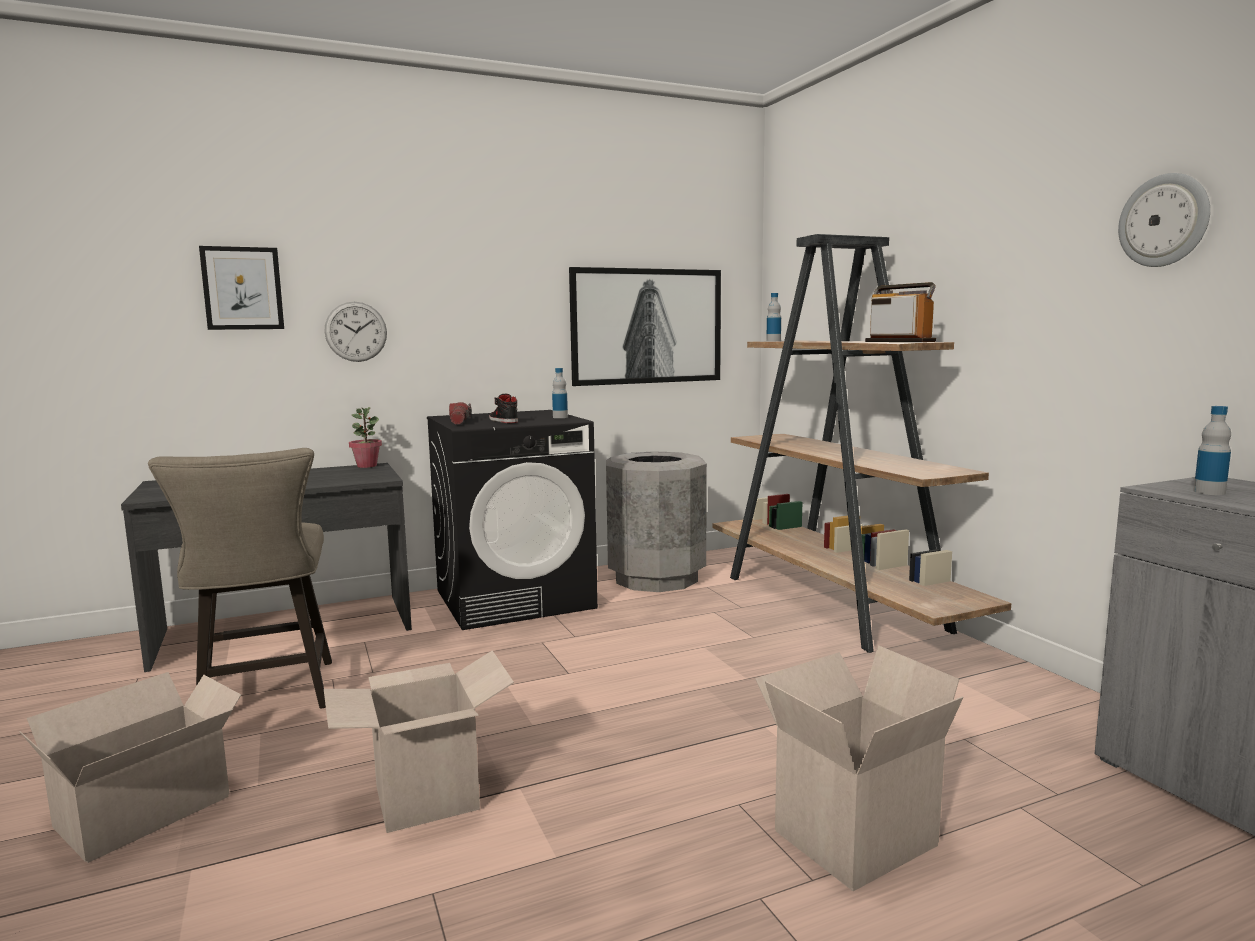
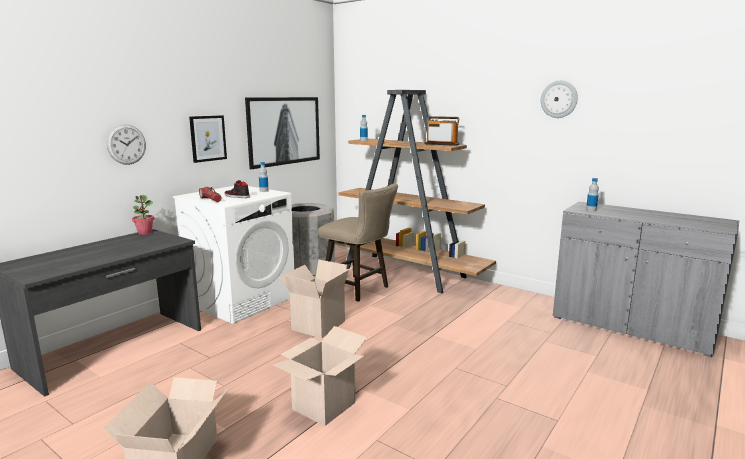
camera: 30 degrees left, 5 degrees up
(242, 288) = (49, 118): picture -> picture (208, 138)
(265, 699) = (162, 388): beige stool -> beige stool (359, 289)
(515, 599) = (241, 300): black washing machine -> white washing machine
(853, 835) = (504, 366): cardboard box -> cardboard box (317, 325)

